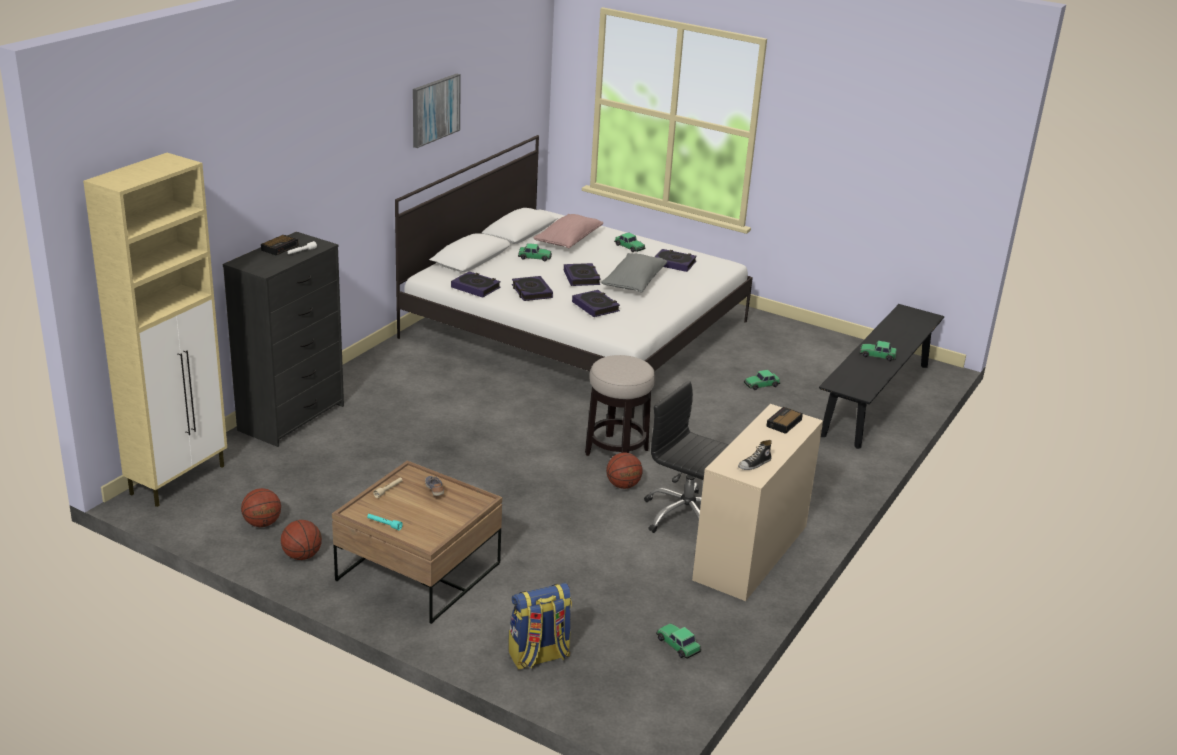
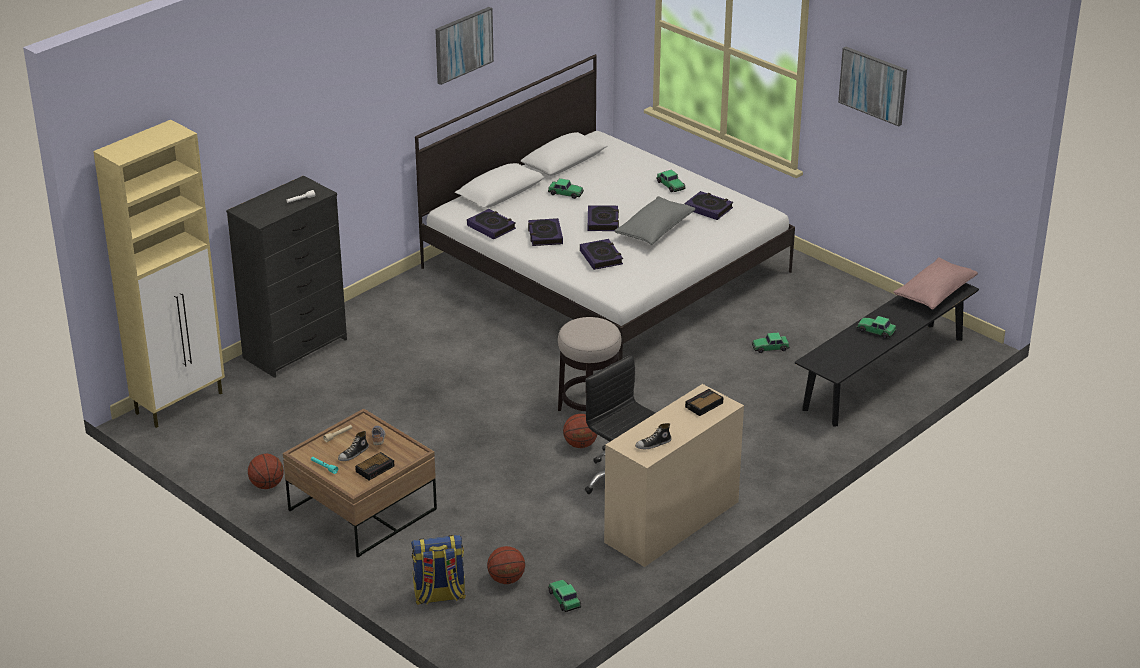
camera: 15 degrees right, 5 degrees up
(262, 523) = (241, 452): basketball -> basketball (506, 579)
(280, 247) = (283, 194): alarm clock -> alarm clock (375, 468)
(413, 507) = (353, 454): none -> shoe
(568, 241) = (609, 174): pink pillow -> pink pillow (934, 293)
(833, 132) = (873, 85): none -> picture

